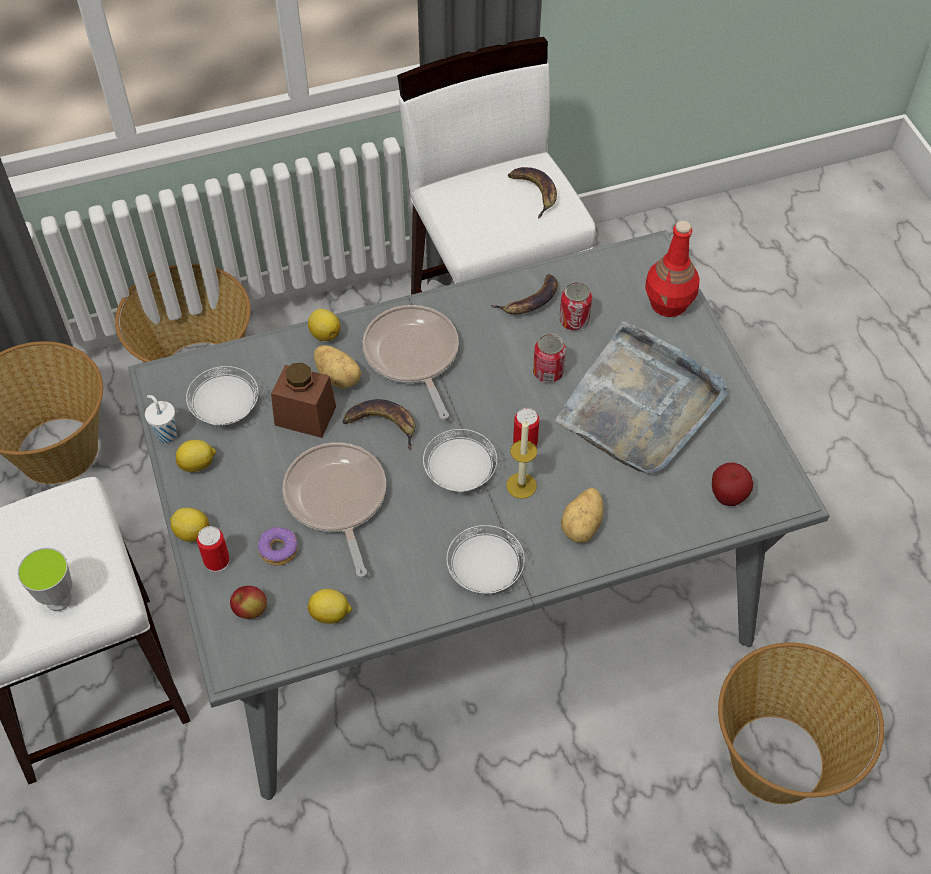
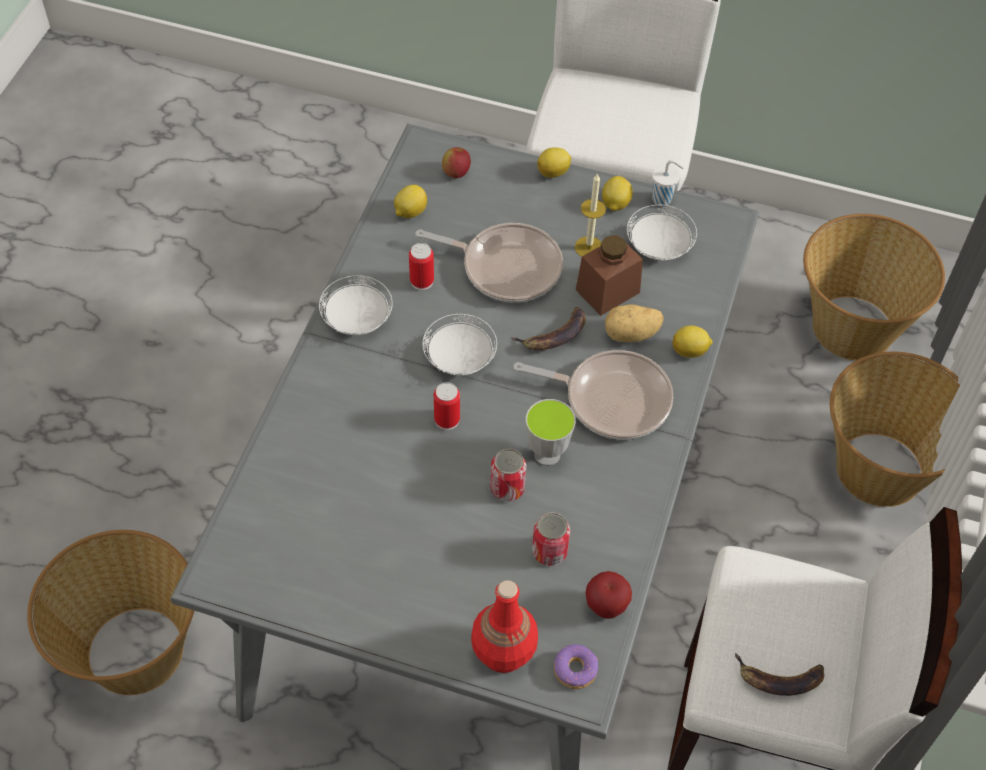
camera: 125 degrees right, 0 degrees up
(58, 599) = (577, 107): cup -> cup (547, 454)
(217, 561) = (515, 174): can -> can (422, 281)
(278, 549) = (493, 211): donut -> donut (575, 670)
(521, 485) = (409, 390): candle -> candle (589, 247)
(530, 301) = (603, 532): banana -> none
(583, 526) = (334, 406): potato -> none
(640, 405) = (409, 534): grey tray -> none
(727, 497) = (259, 529): apple -> apple (606, 607)

